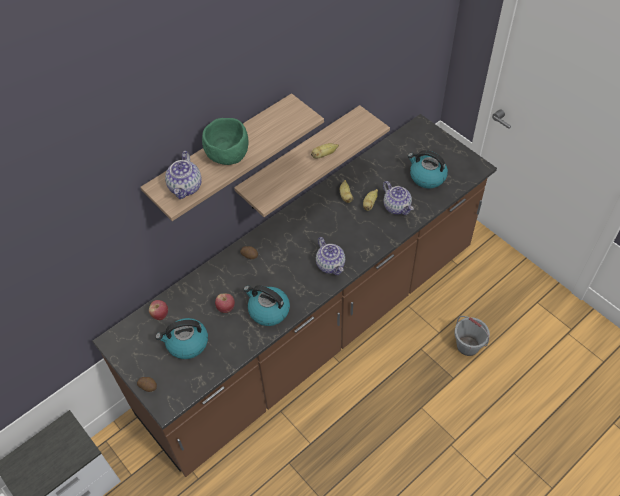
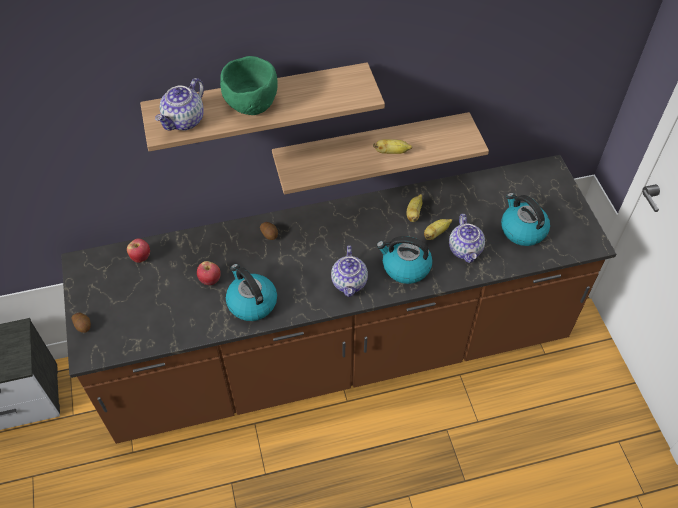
camera: 25 degrees right, 0 degrees up
(186, 343) = (147, 299): kettle -> kettle (405, 267)
(468, 346) = (503, 452): grey bucket -> none

